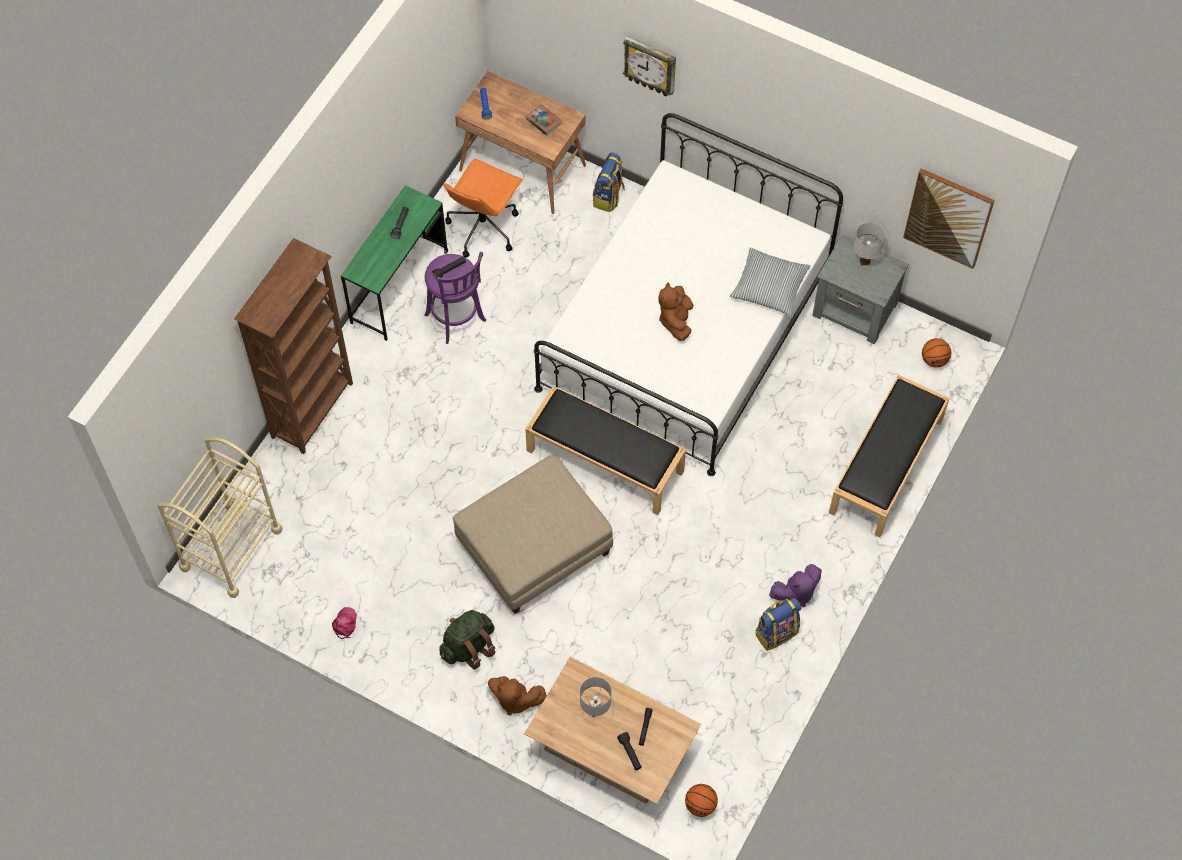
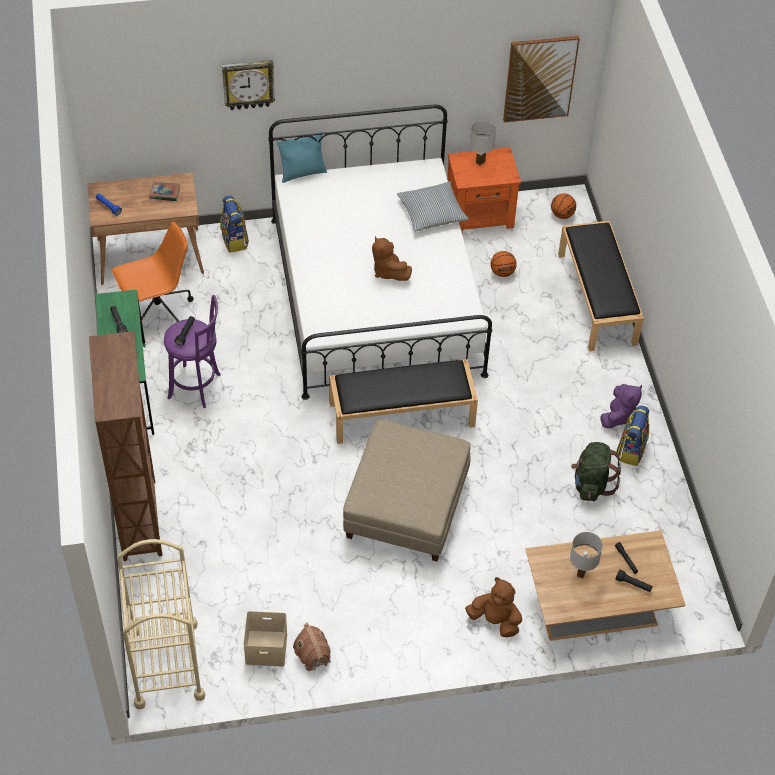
camera: 40 degrees left, 10 degrees down
(314, 590) = (265, 649): none -> beige storage box
(345, 624) = (313, 657): pink cap -> toy house
(468, 647) = (425, 608): green backpack -> green backpack (591, 484)
(483, 227) = (157, 312): orange office chair -> orange office chair turned 105 degrees counterclockwise
(515, 699) = (495, 620): brown plush toy -> brown plush toy turned 135 degrees counterclockwise
(688, 173) = (302, 173): none -> turquoise pillow
(700, 805) = (694, 599): basketball -> basketball (502, 272)
(855, 310) = (480, 214): grey nightstand -> orange nightstand

